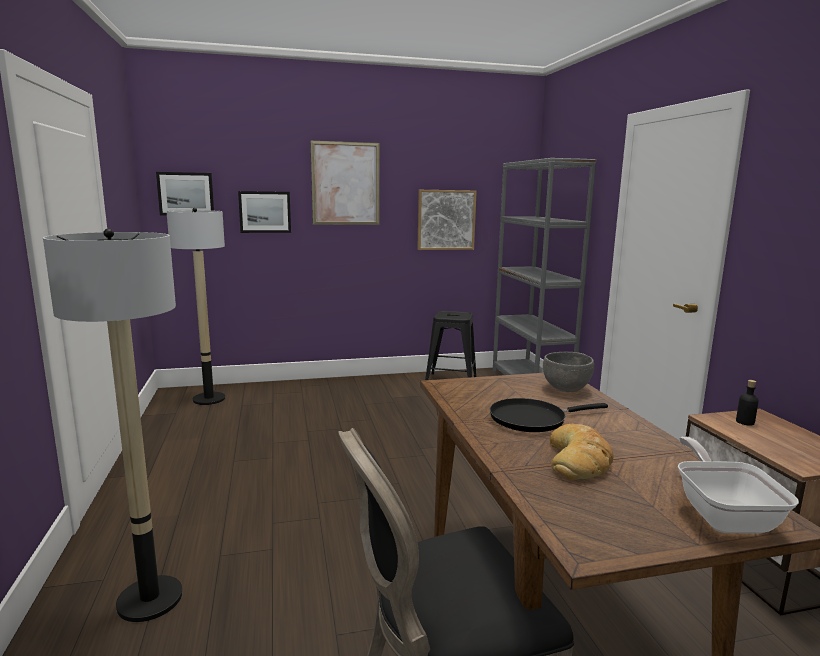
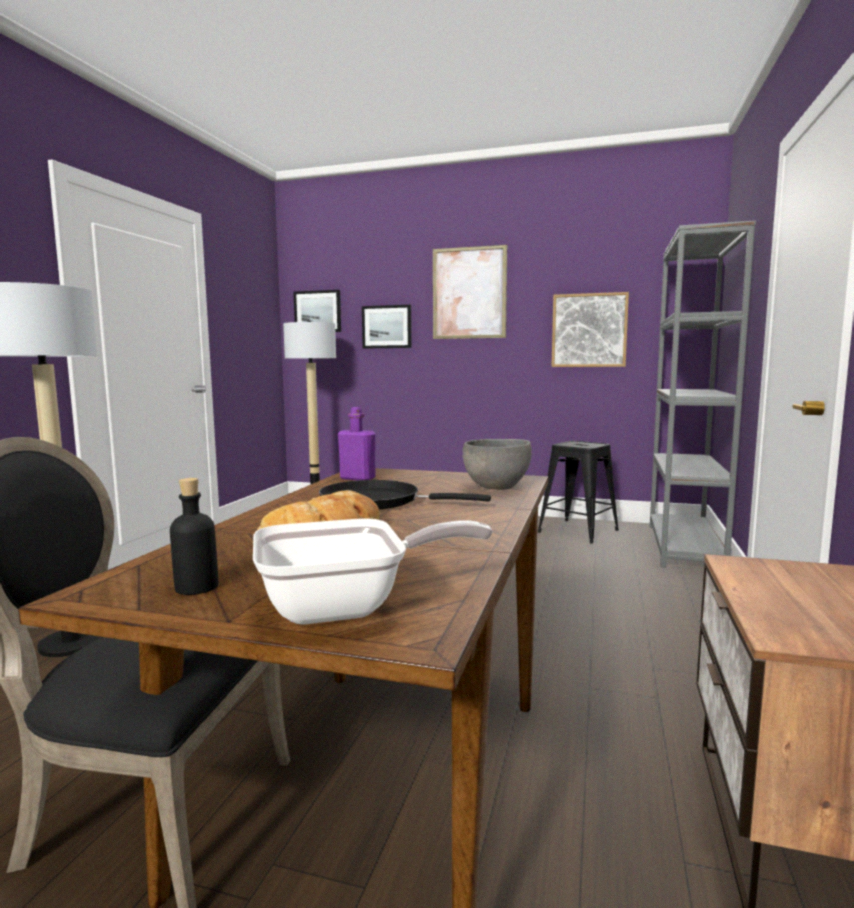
camera: 30 degrees right, 5 degrees down
(459, 395) = (357, 478): none -> purple bottle
(722, 514) = (348, 607): frying pan -> frying pan turned 45 degrees clockwise
(745, 422) = (794, 575): black bottle -> black bottle (196, 587)

